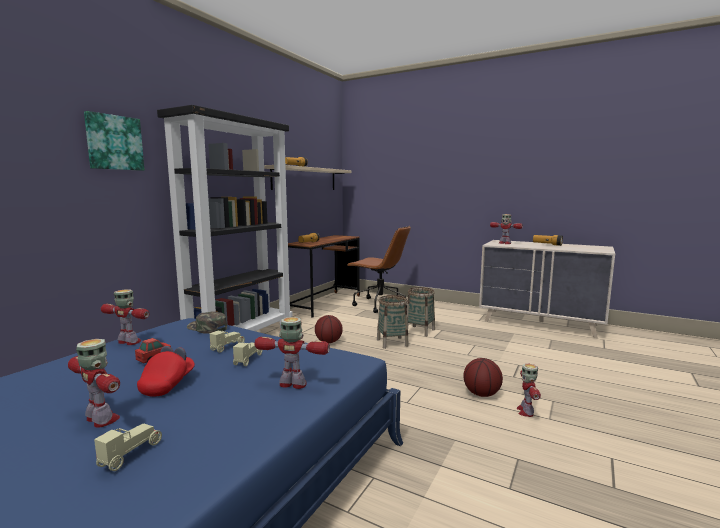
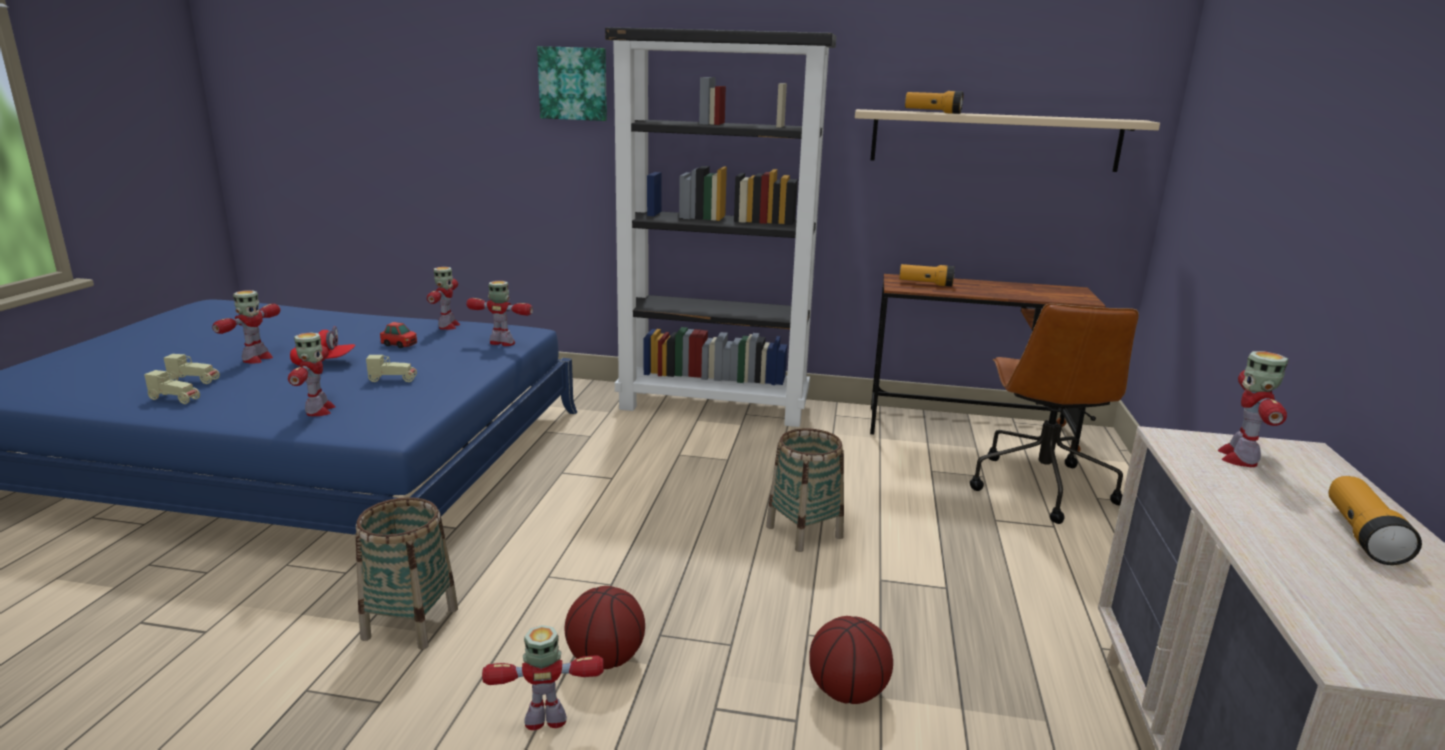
camera: 70 degrees right, 10 degrees up
(207, 328) = (503, 343): green cap -> toy robot
(227, 347) = (436, 364): beige toy car -> beige toy car (175, 399)
(328, 342) = (757, 470): basketball -> basketball (848, 692)
(420, 331) = (908, 558): basket -> basket (410, 623)

